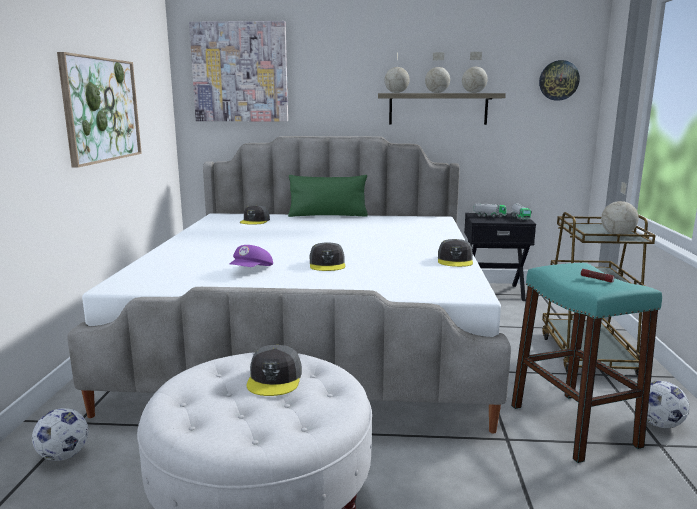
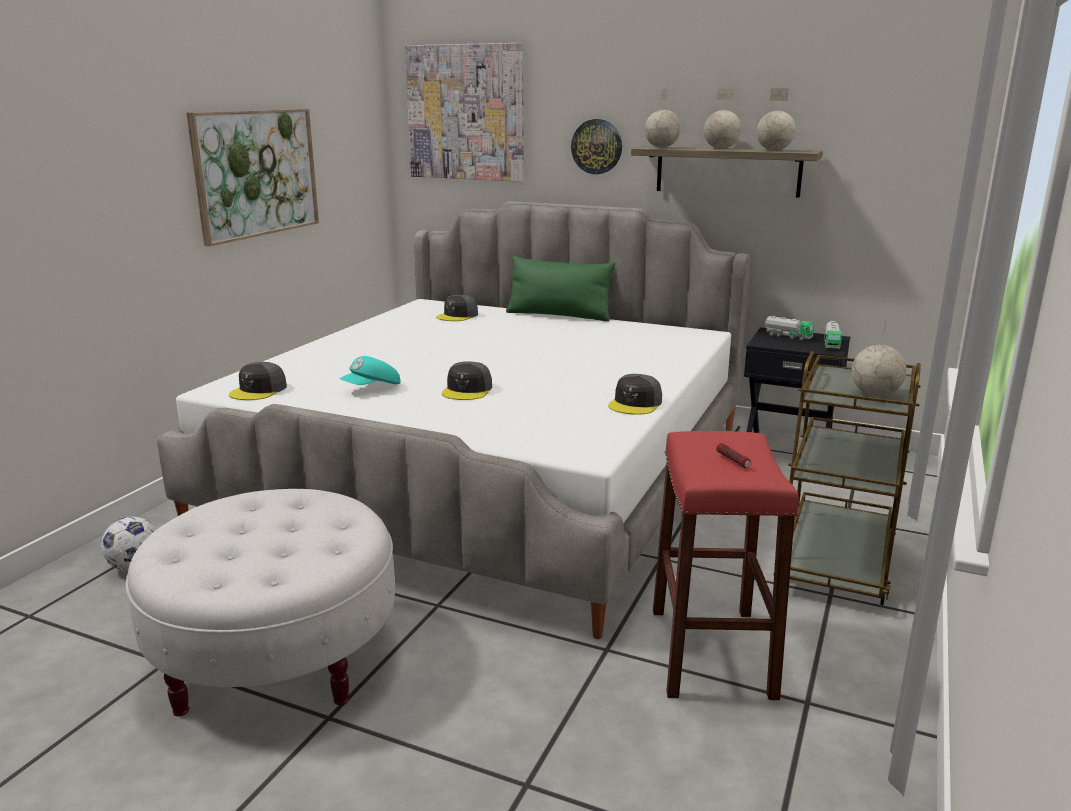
camera: 20 degrees right, 5 degrees up
(252, 271) = (372, 388): purple cap -> turquoise cap
(275, 379) = (295, 523): grey cap -> grey cap (259, 390)
(558, 80) = (919, 132): wall clock -> wall clock (597, 146)
(573, 426) = (711, 652): turquoise stool -> red stool
(659, 424) = (837, 676): football -> none

